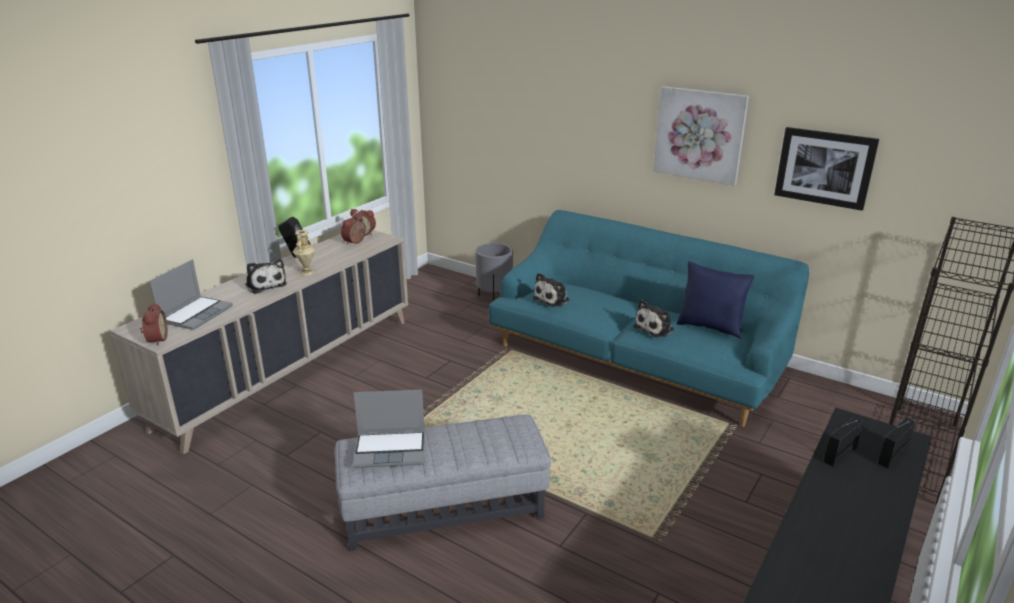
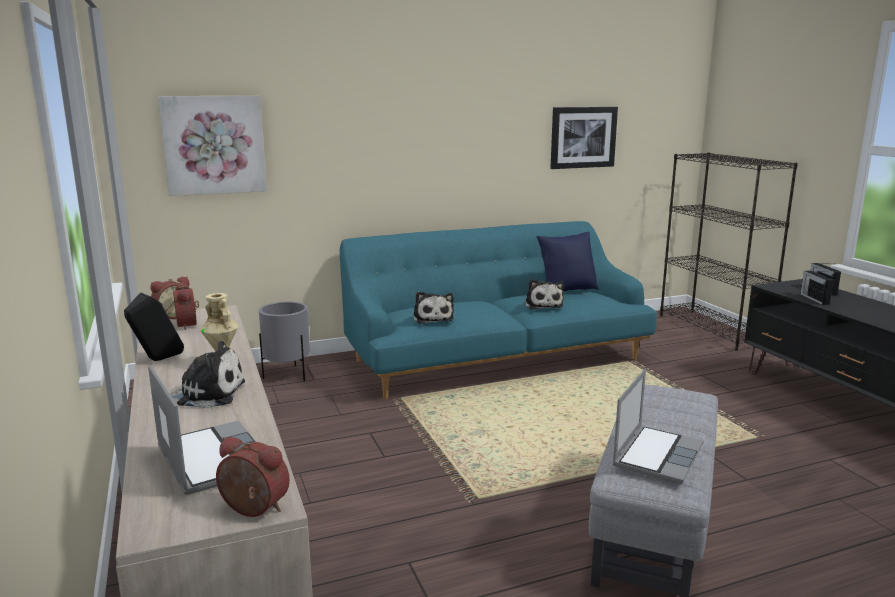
camera: 55 degrees left, 10 degrees down
(700, 134) = (482, 126): picture -> picture (214, 145)

